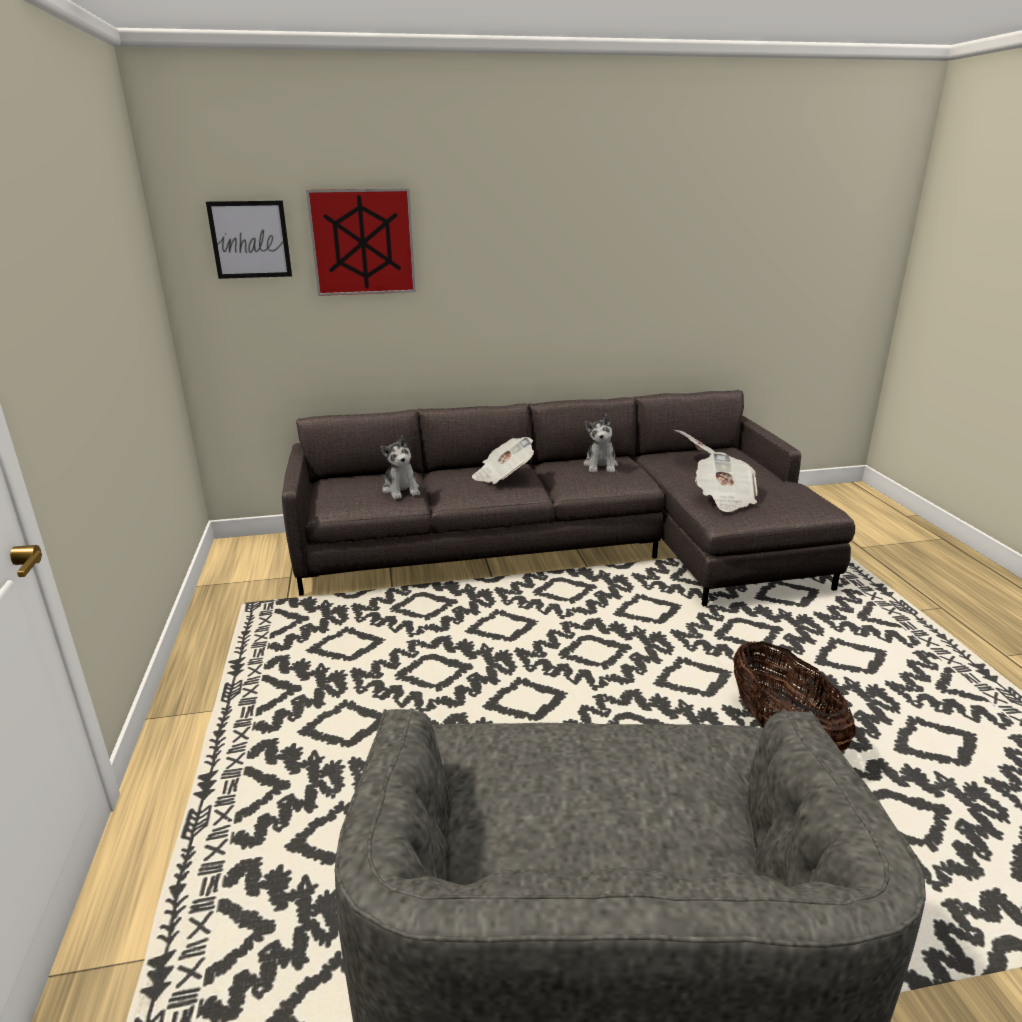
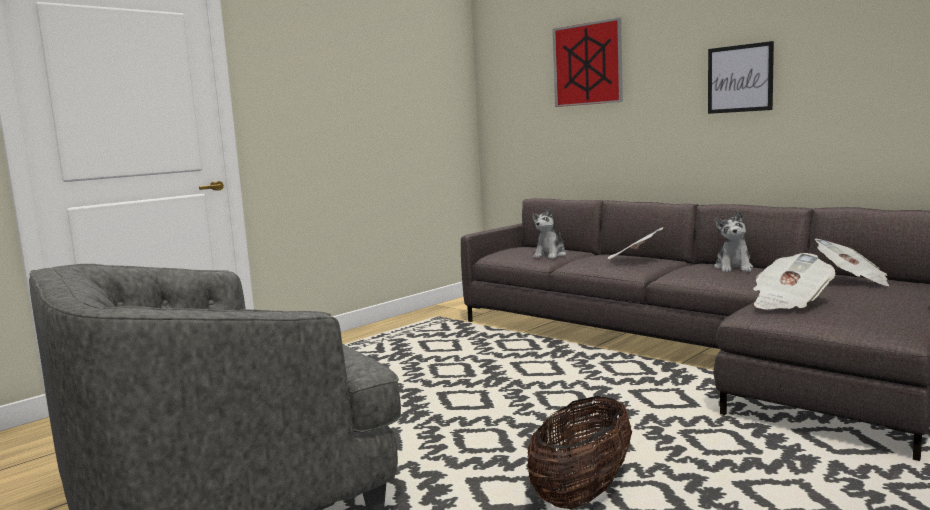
camera: 55 degrees right, 15 degrees down
(250, 239) = (521, 68): picture -> picture (740, 78)
(601, 465) = (733, 268): plush toy -> plush toy turned 45 degrees counterclockwise

